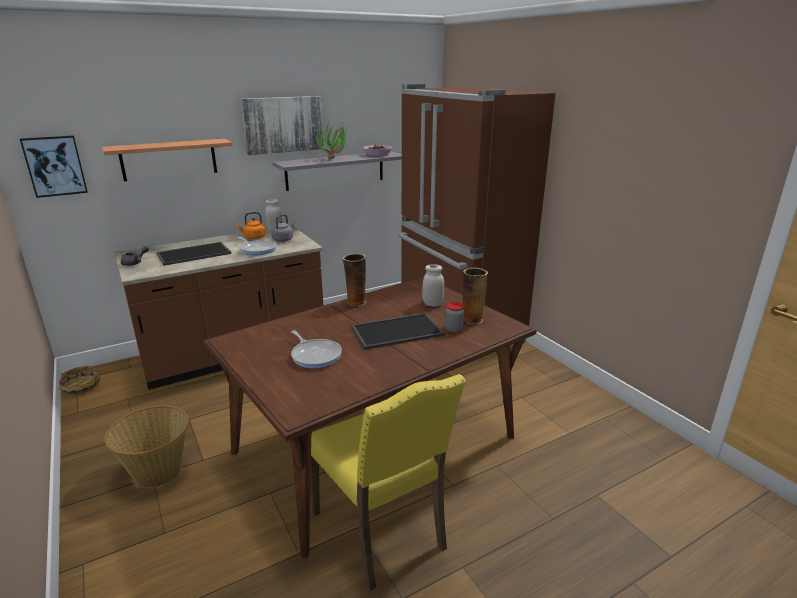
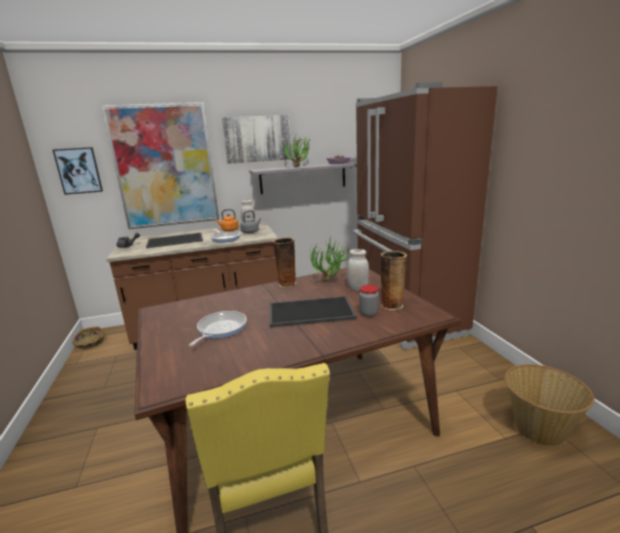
camera: 15 degrees right, 5 degrees down
(157, 470) = (103, 422): basket -> basket (539, 429)
(169, 159) = (165, 167): shelf -> picture
(315, 355) = (220, 329): frying pan -> frying pan turned 135 degrees counterclockwise
(401, 298) = (330, 282): none -> potted plant

